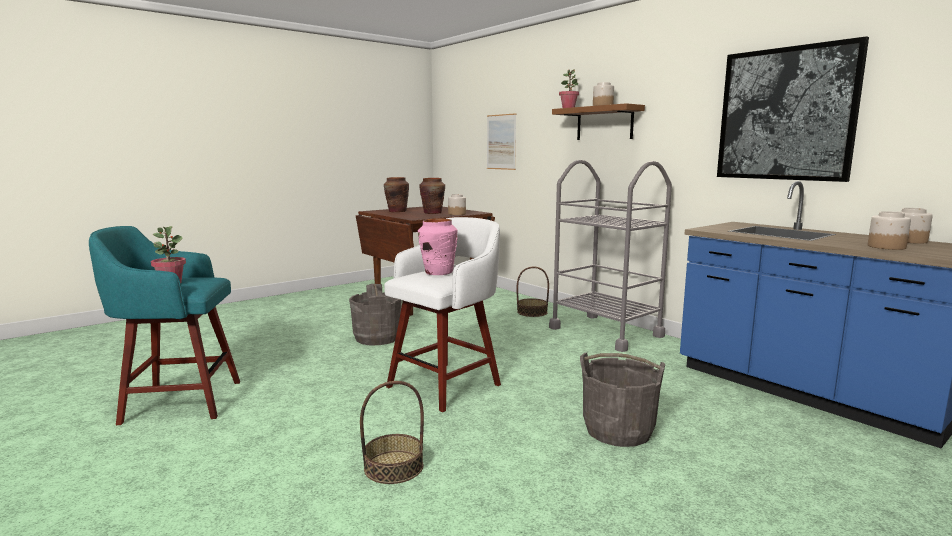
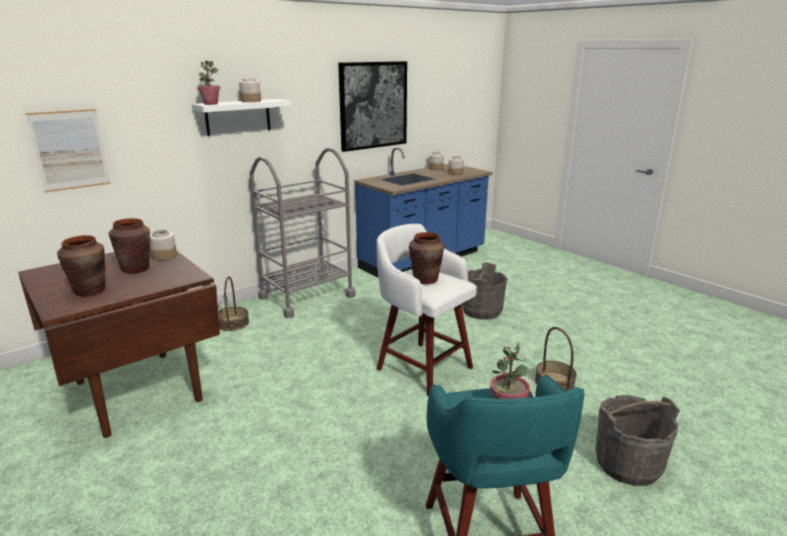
camera: 90 degrees left, 10 degrees up
(377, 338) = (288, 417): grey bucket -> grey bucket (628, 464)
(438, 273) = (425, 280): pink vase -> brown vase
(604, 123) = (238, 117): brown shelf -> white shelf

